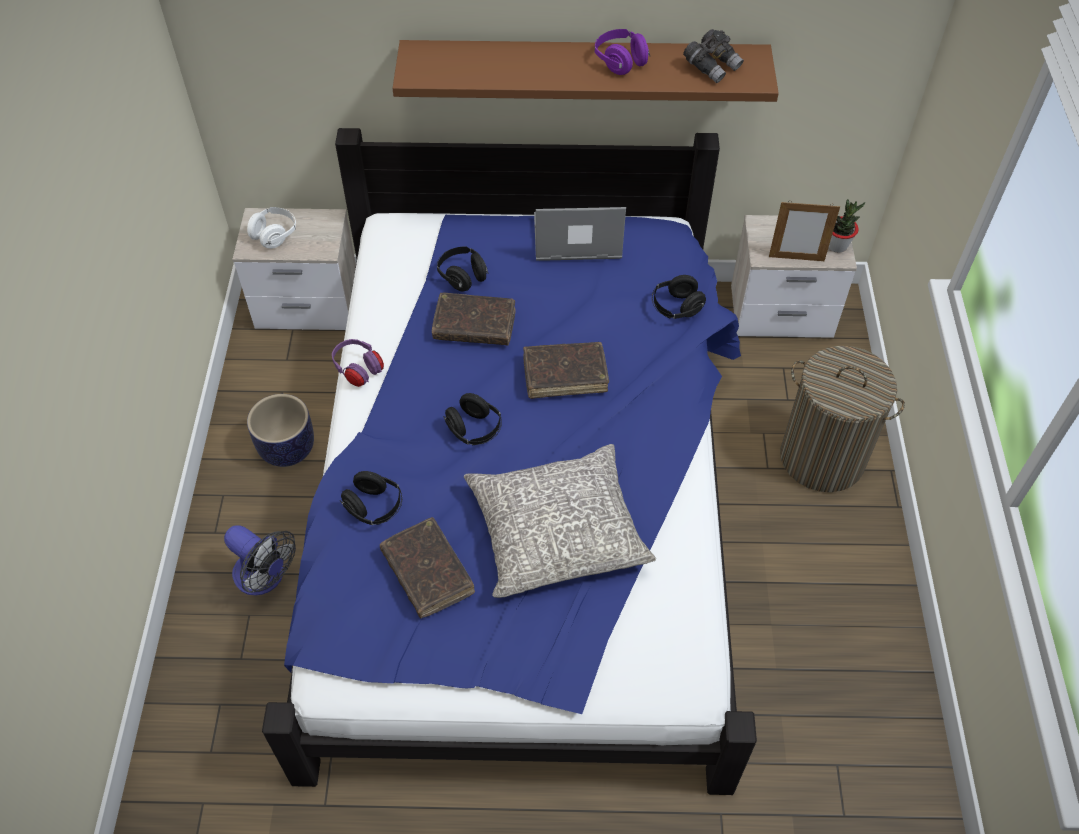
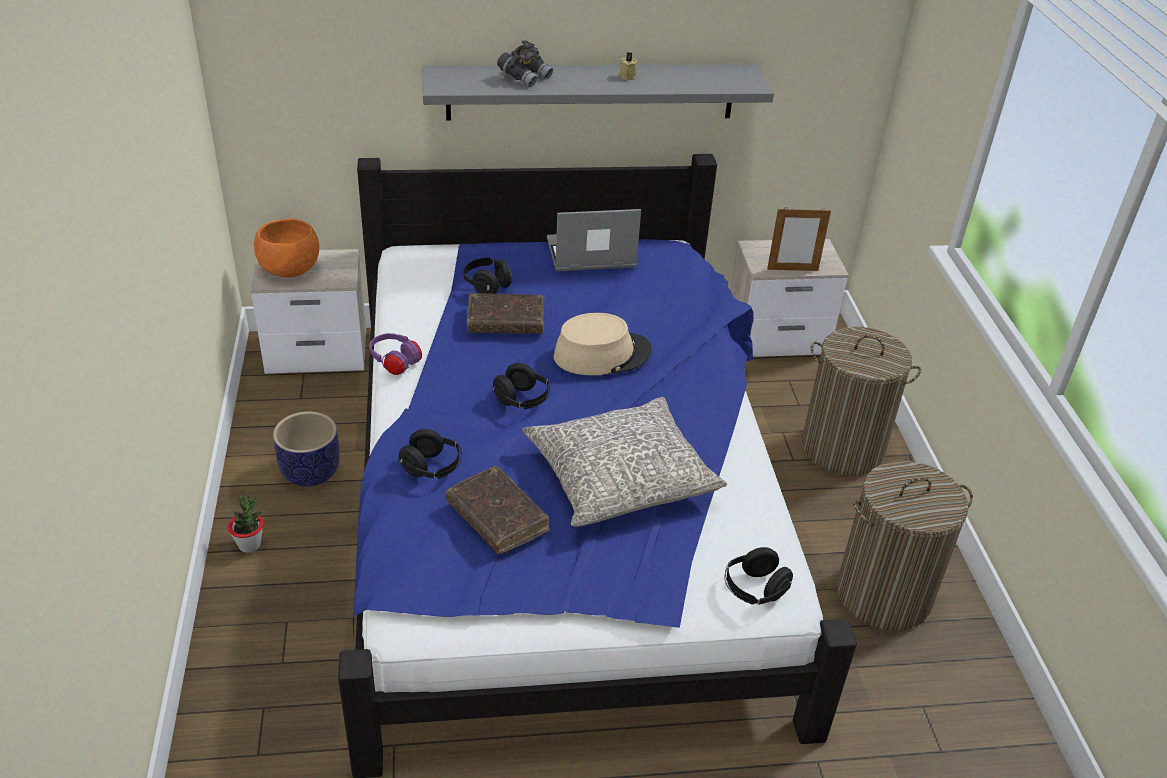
camera: 10 degrees left, 15 degrees down
(265, 578) = (301, 587): fan -> none
(274, 235) = (291, 270): white headphones -> orange bowl
(565, 375) = (602, 354): brown book -> beige hat
(583, 68) = (591, 92): brown shelf -> grey shelf
(620, 62) = (628, 76): purple headphones -> beige candle
(676, 308) = (695, 300): black headphones -> black headphones (754, 590)
(712, 66) = (710, 78): grey binoculars -> grey binoculars (525, 77)
(826, 635) = (883, 594): none -> laundry basket
(837, 246) = (827, 259): potted plant -> potted plant (250, 545)

